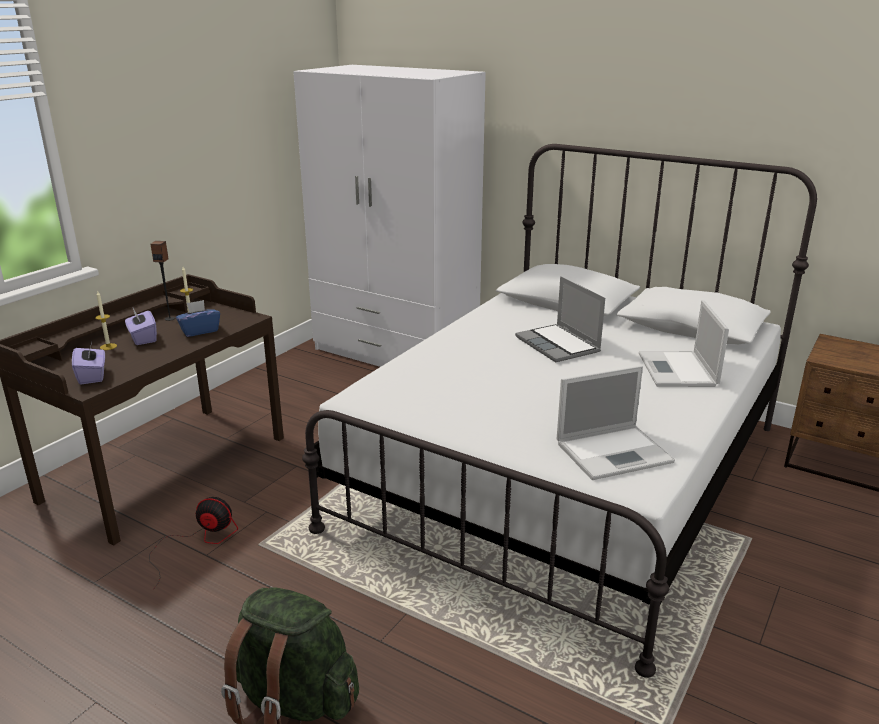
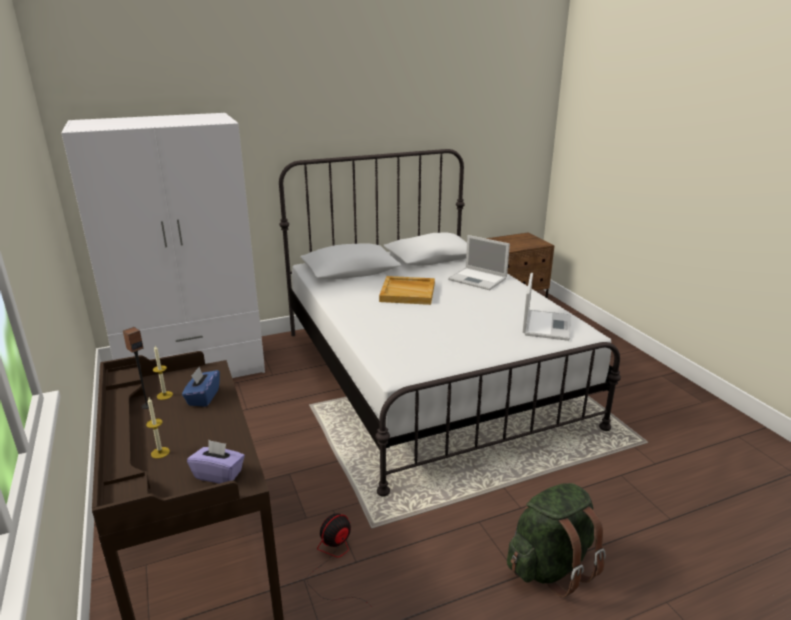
camera: 55 degrees left, 0 degrees up
(142, 338) = (171, 429): purple tissue box -> none
(559, 345) = (408, 292): laptop -> beige tray

